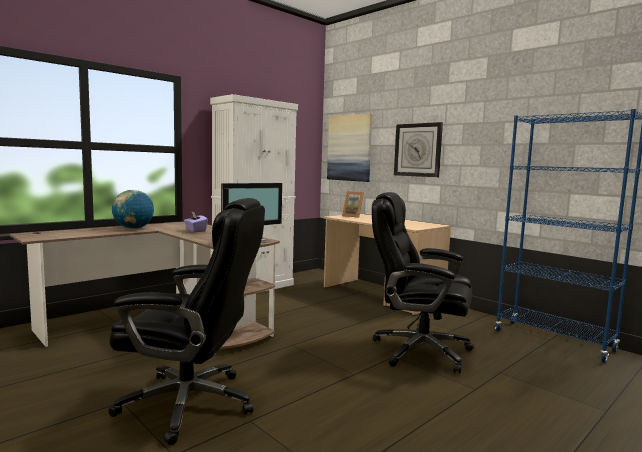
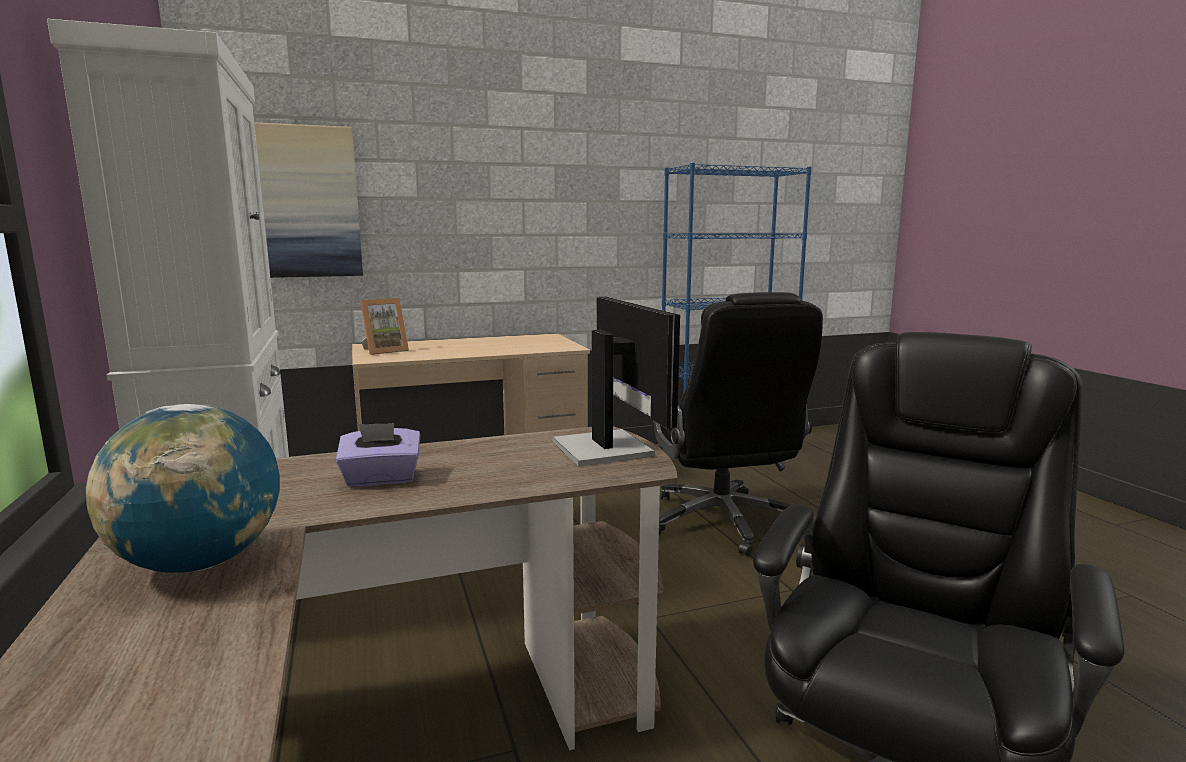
camera: 65 degrees left, 5 degrees up
(418, 150) = (475, 208): wall clock -> none
(418, 350) = (722, 522): black office chair -> black office chair turned 60 degrees counterclockwise

